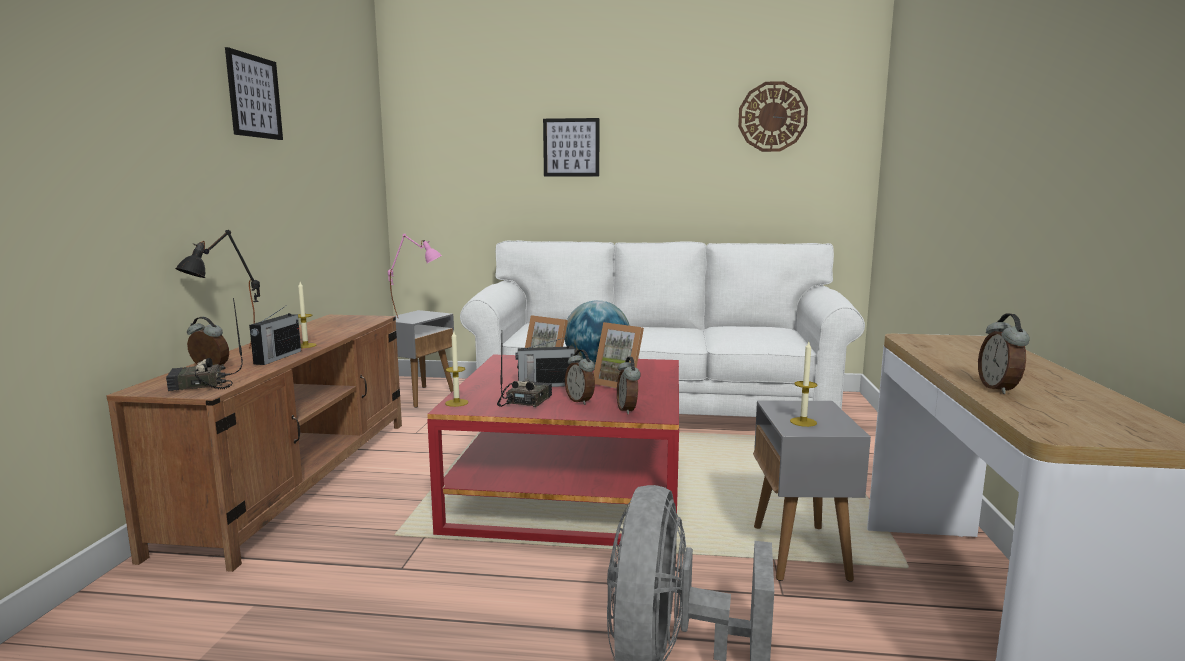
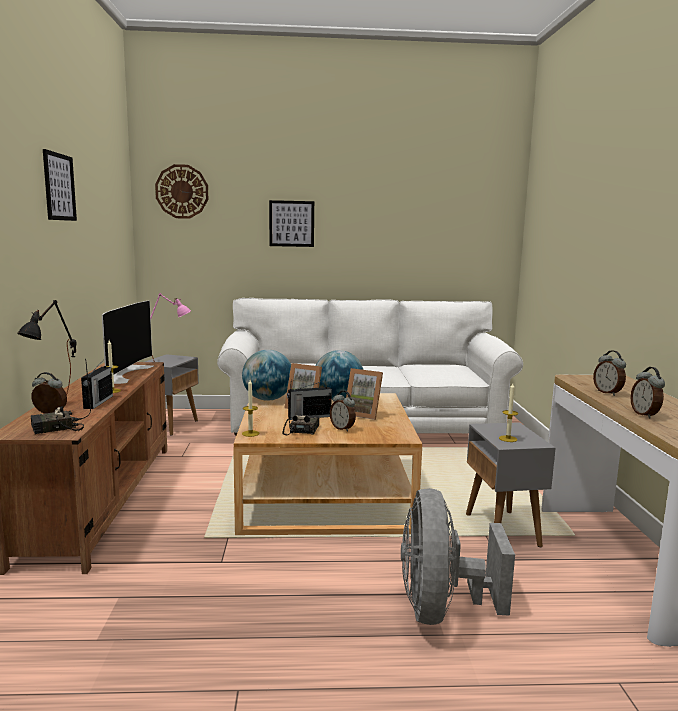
camera: 10 degrees left, 0 degrees up
(338, 327) = (124, 373): none -> television
(507, 363) = (267, 399): none -> globe
(570, 490) = (324, 495): red coffee table -> beige coffee table
(628, 410) = (381, 434): alarm clock -> alarm clock (608, 393)
(772, 117) = (446, 205): wall clock -> wall clock (182, 191)

